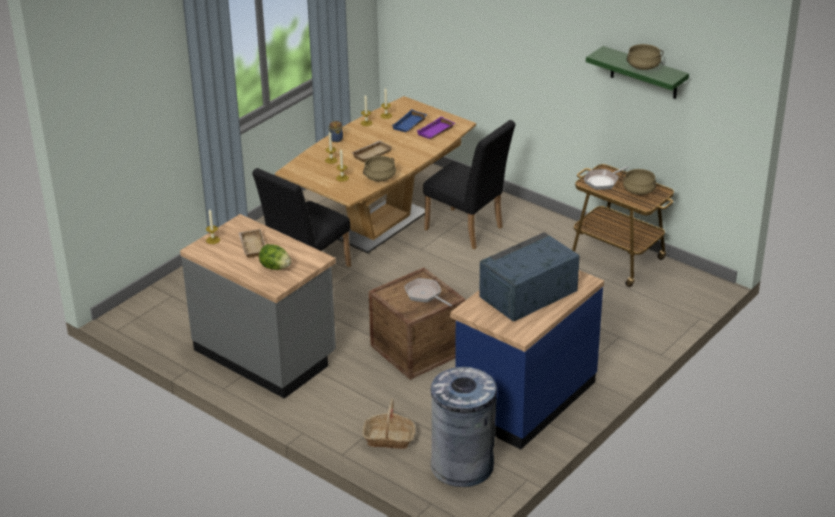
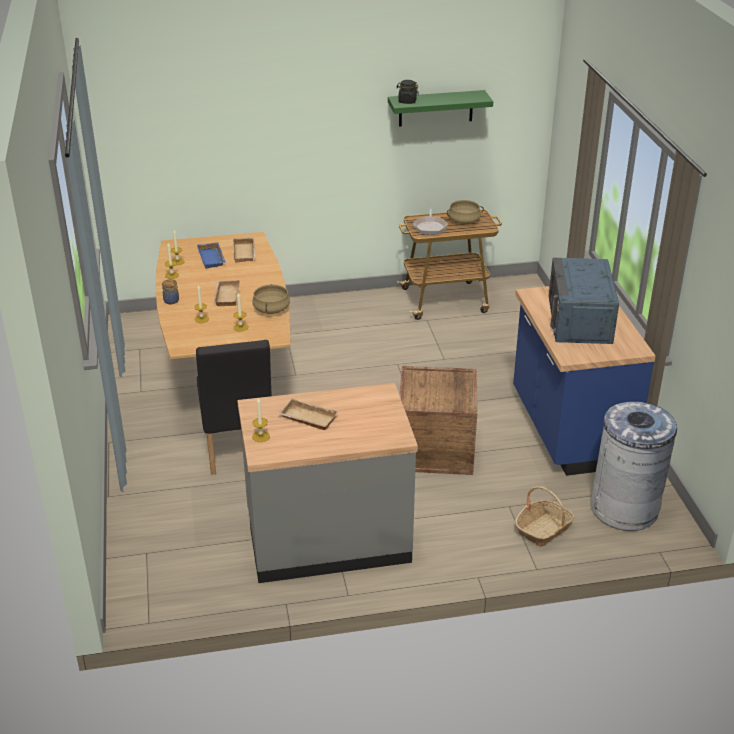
camera: 50 degrees left, 0 degrees up
(275, 267) = (364, 422): lettuce -> none
(425, 294) = (442, 385): frying pan -> none
(436, 132) = (245, 253): purple tray -> beige tray
(468, 230) = (305, 339): black chair -> none
(607, 56) = (407, 101): none -> black jar
(643, 66) = (447, 98): beige cooking pot -> none

